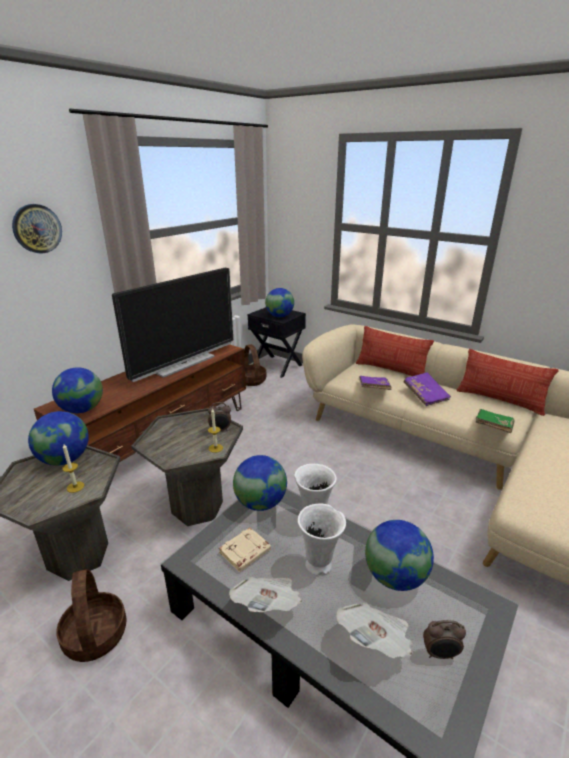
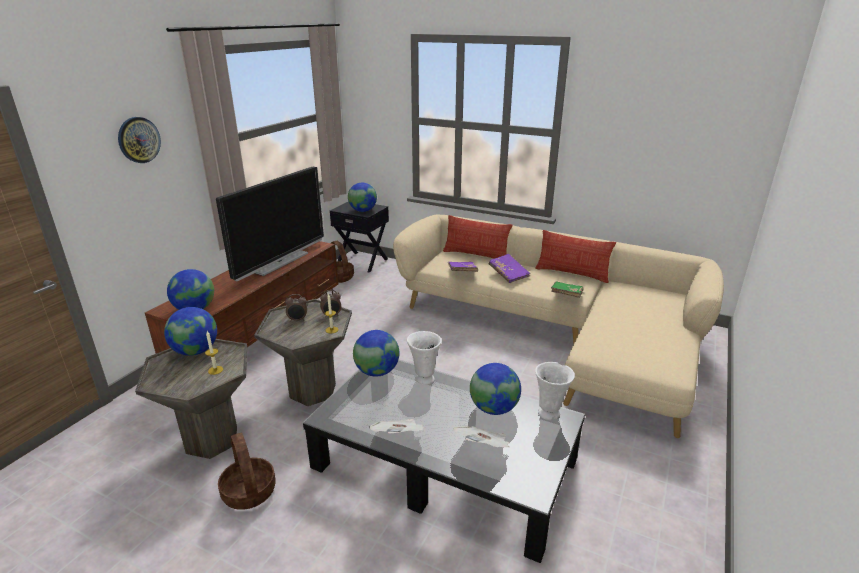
camera: 10 degrees left, 0 degrees up
(245, 552) = (372, 407): beige book -> none
(319, 566) = (434, 409): white vase -> white vase (549, 413)
(440, 654) = (530, 449): alarm clock -> alarm clock (297, 320)

